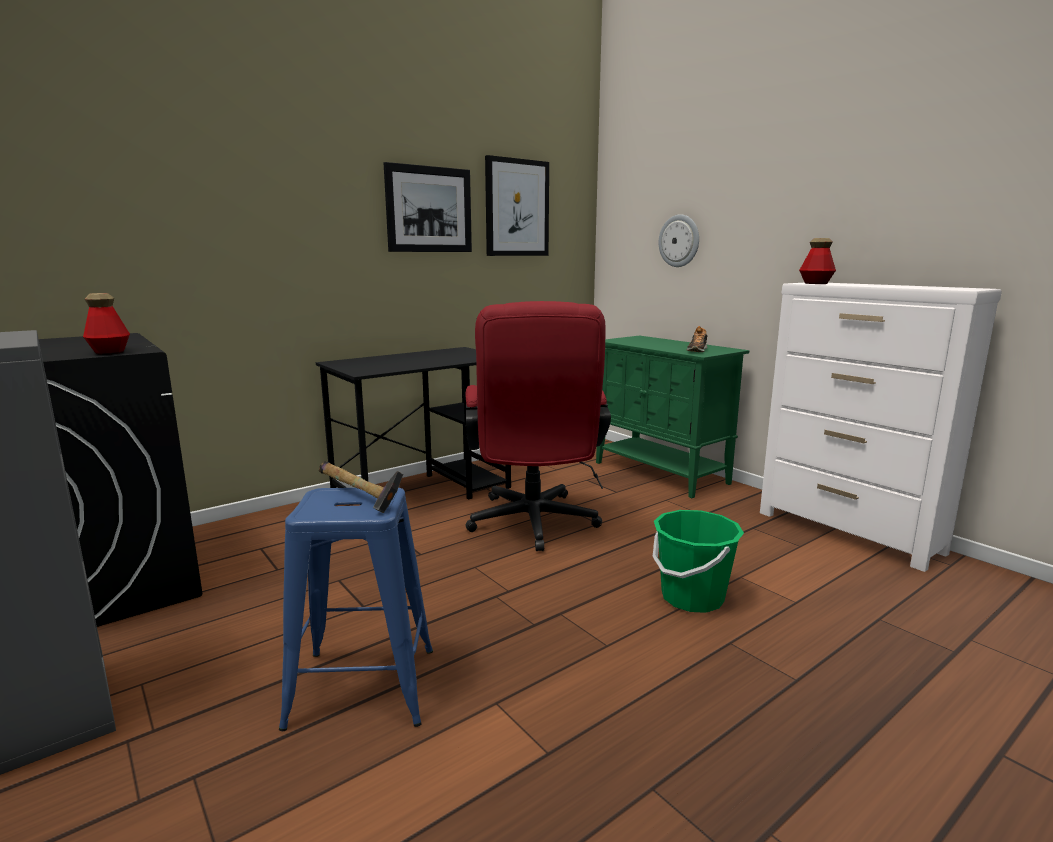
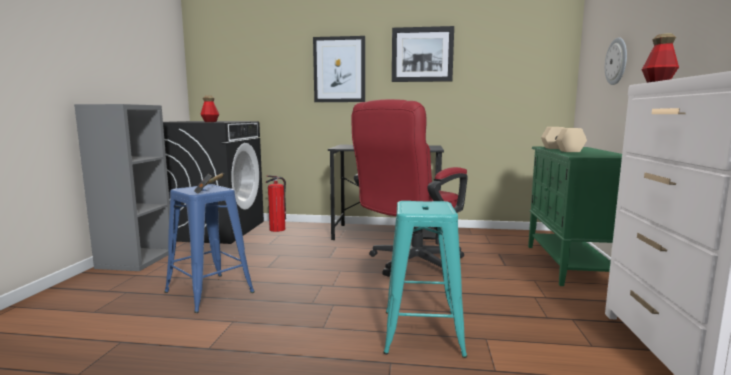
camera: 45 degrees right, 5 degrees down
(234, 539) = (277, 229): none -> fire extinguisher
(517, 208) = (495, 49): picture -> picture (339, 70)
(647, 344) = (560, 150): none -> beige dumbbell
(692, 597) = (422, 332): green bucket -> turquoise stool
(697, 350) = (585, 154): shoe -> none

